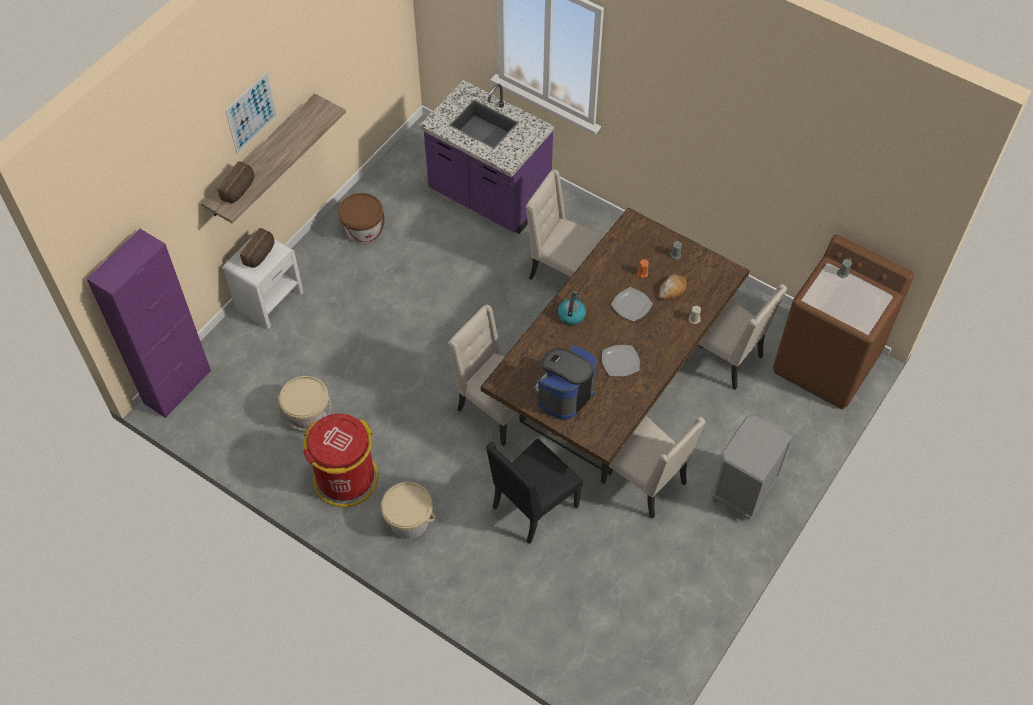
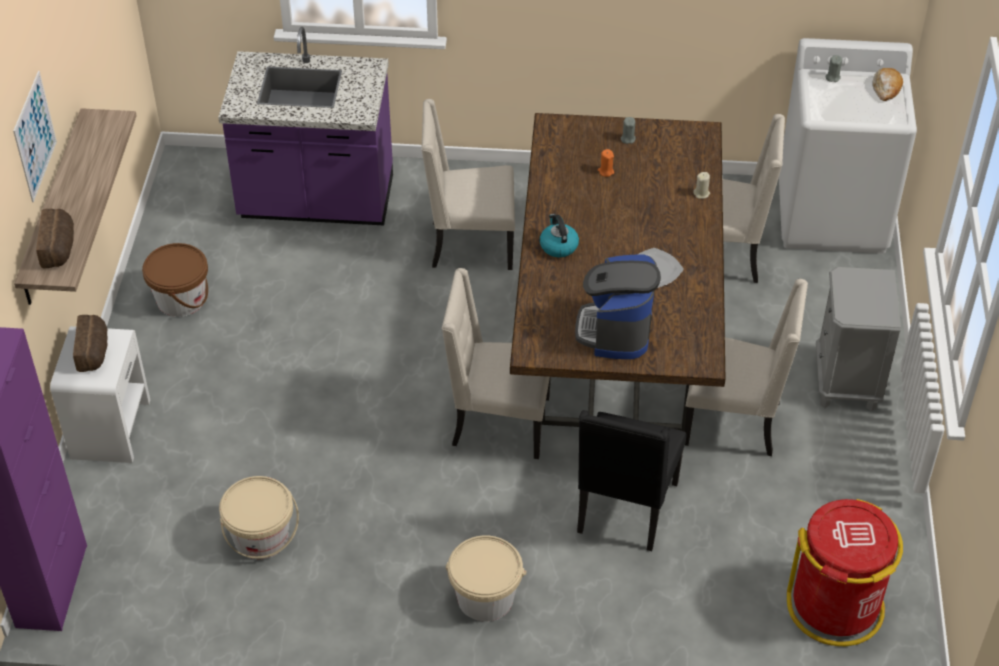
camera: 30 degrees left, 10 degrees down
(346, 479) = (367, 588): red trash can -> red trash can (836, 606)
(631, 305) = (619, 208): plate -> none
(672, 290) = (653, 175): bread -> bread (886, 88)
(826, 363) = (833, 215): brown washing machine -> white washing machine

